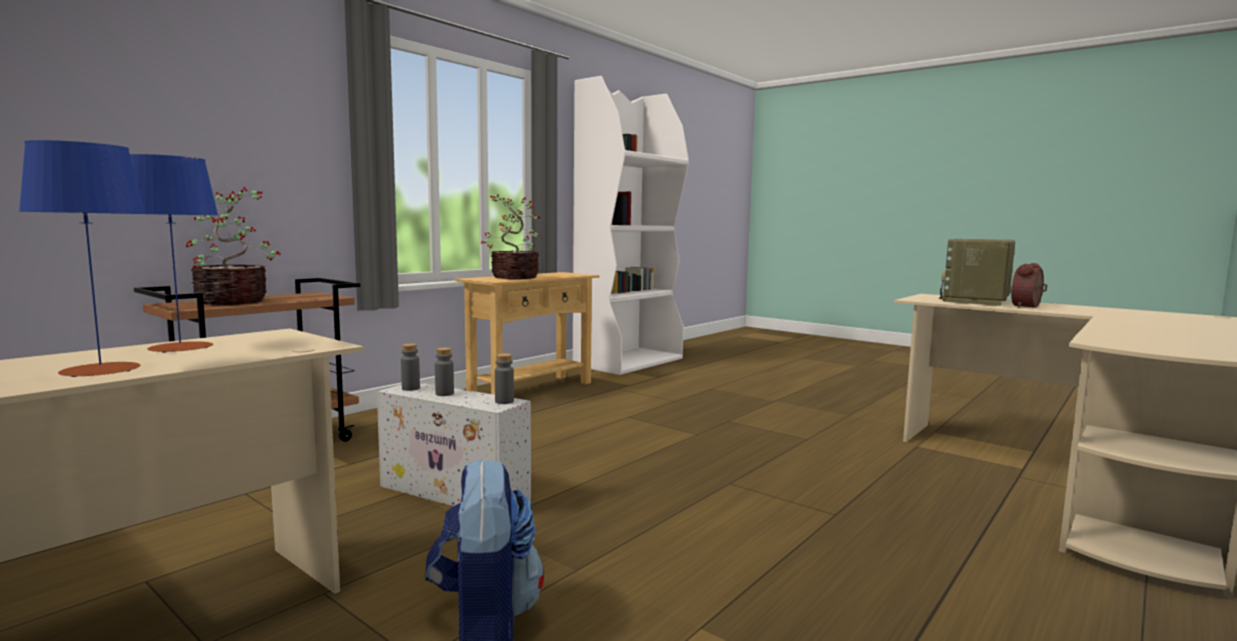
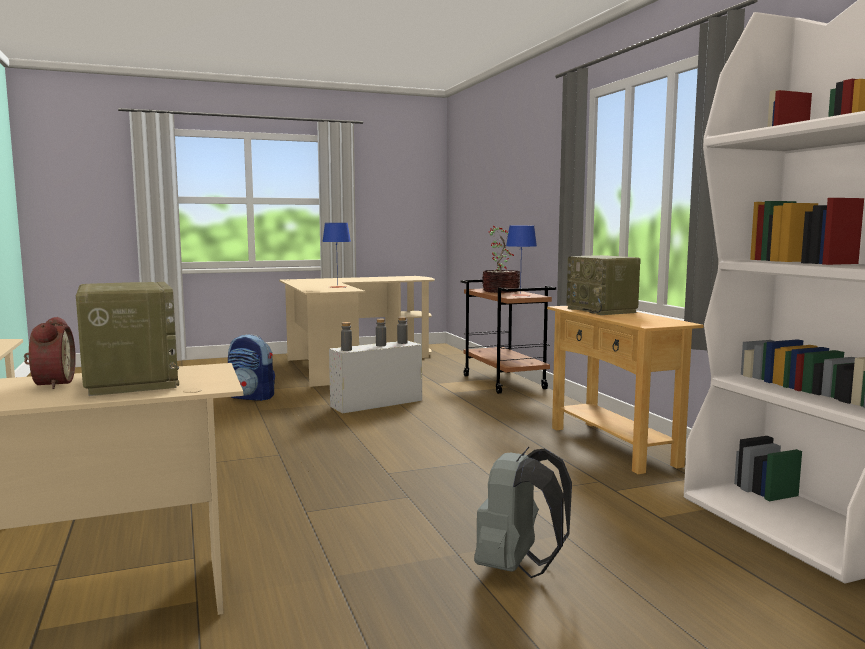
camera: 120 degrees right, 0 degrees up
(100, 369) = (310, 285): blue table lamp -> blue table lamp (520, 295)
(513, 277) = (602, 311): potted plant -> radio
(765, 391) = (517, 568): none -> grey backpack

